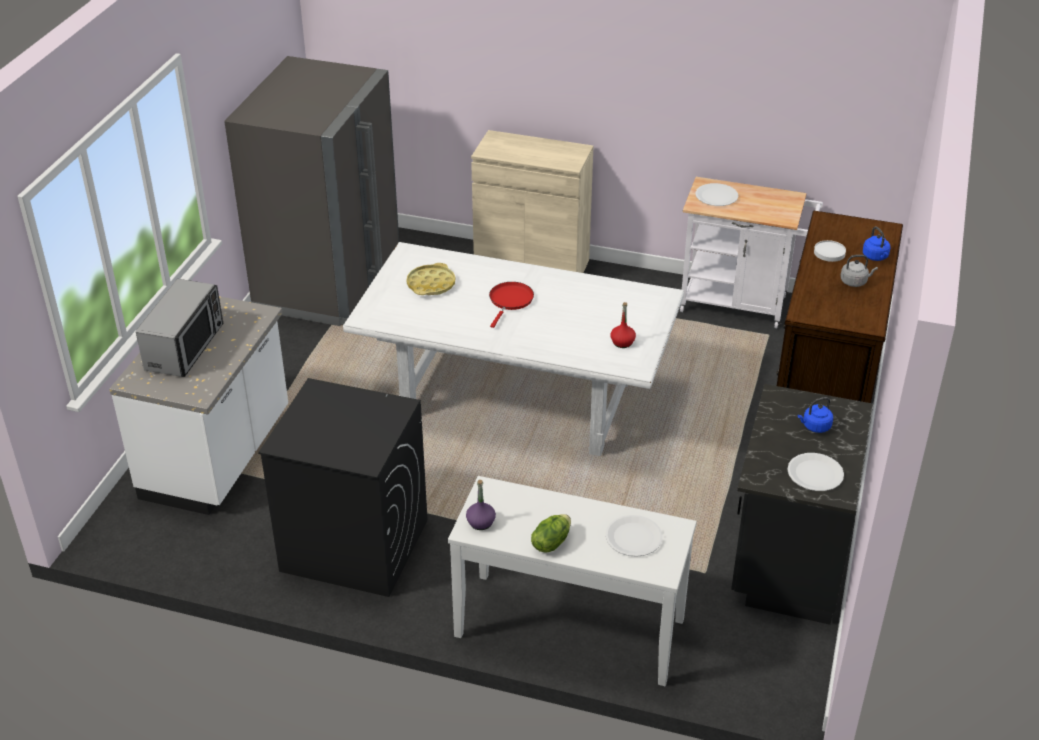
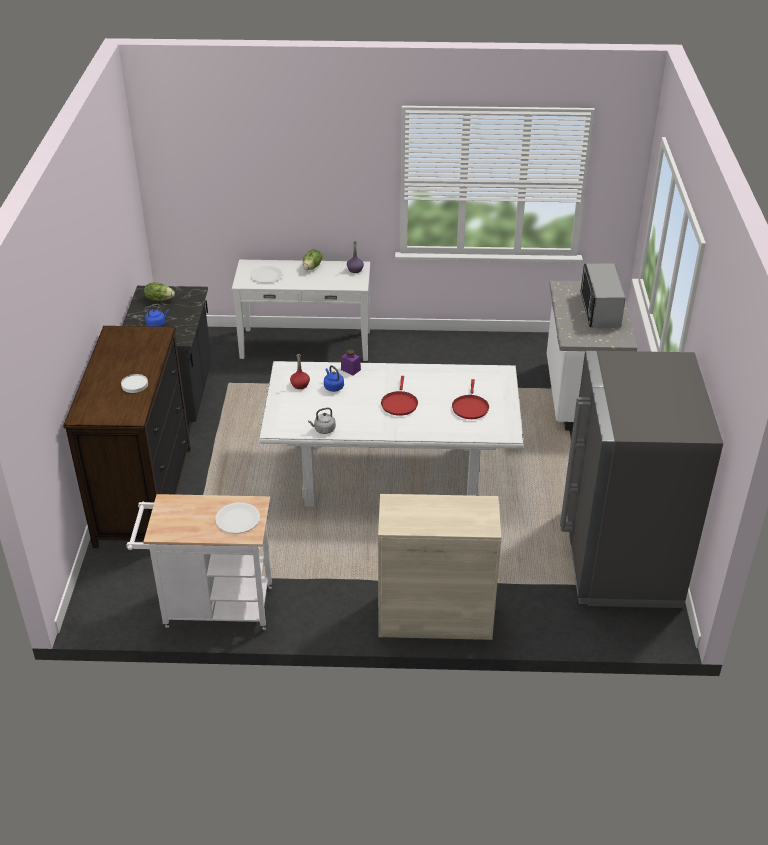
camera: 165 degrees right, 0 degrees up
(353, 545) = (453, 362): black washing machine -> none
(431, 284) = (470, 407): yellow tray -> red frying pan
(552, 352) = (350, 369): none -> purple jar
(815, 473) = (159, 299): white plate -> lettuce
(855, 282) = (117, 362): grey kettle -> grey kettle (323, 430)
(876, 257) = (95, 387): blue kettle -> blue kettle (333, 387)

